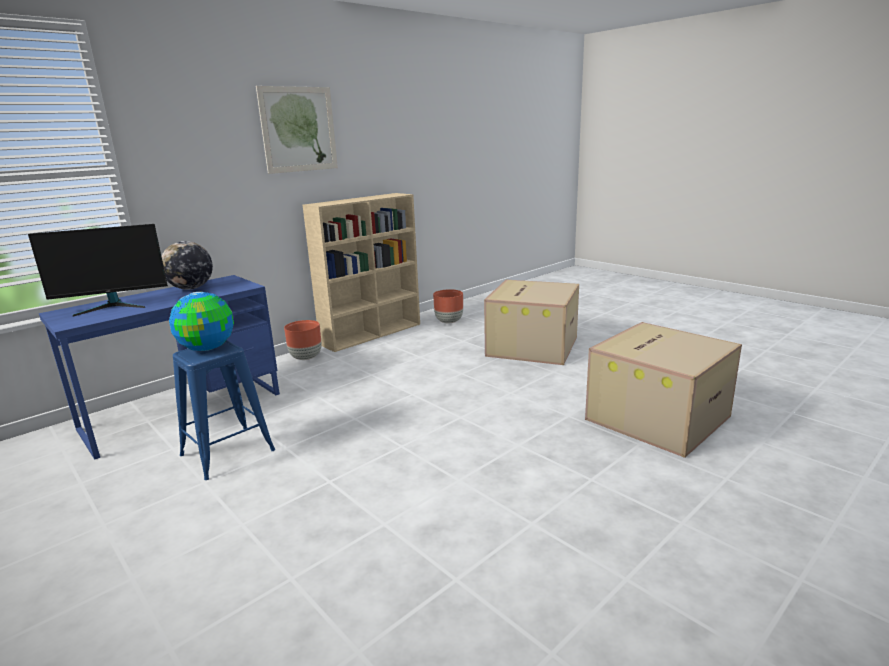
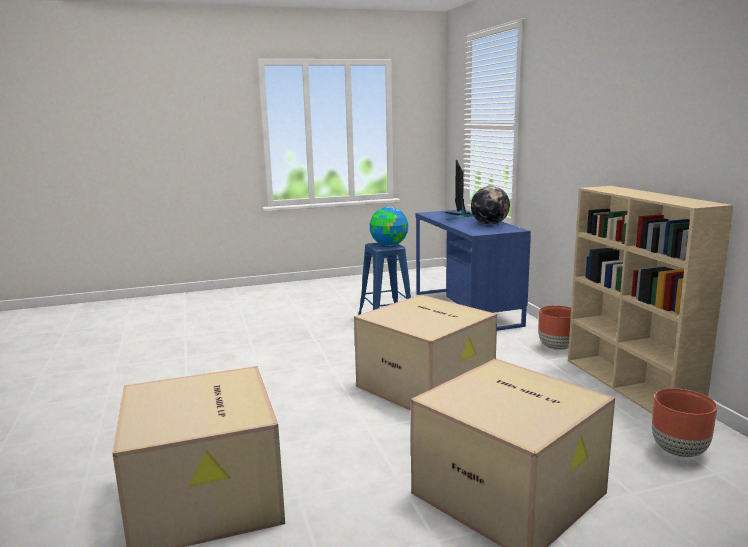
camera: 115 degrees right, 5 degrees down
(299, 129) = (630, 96): picture -> none
(418, 388) = (427, 385): none -> cardboard box

